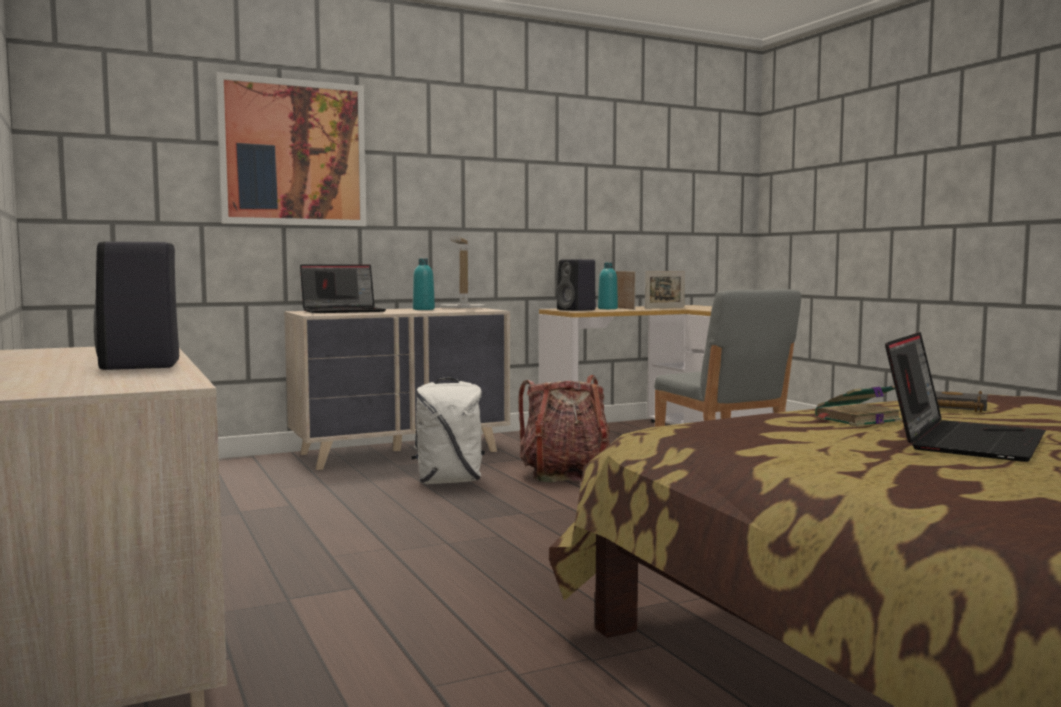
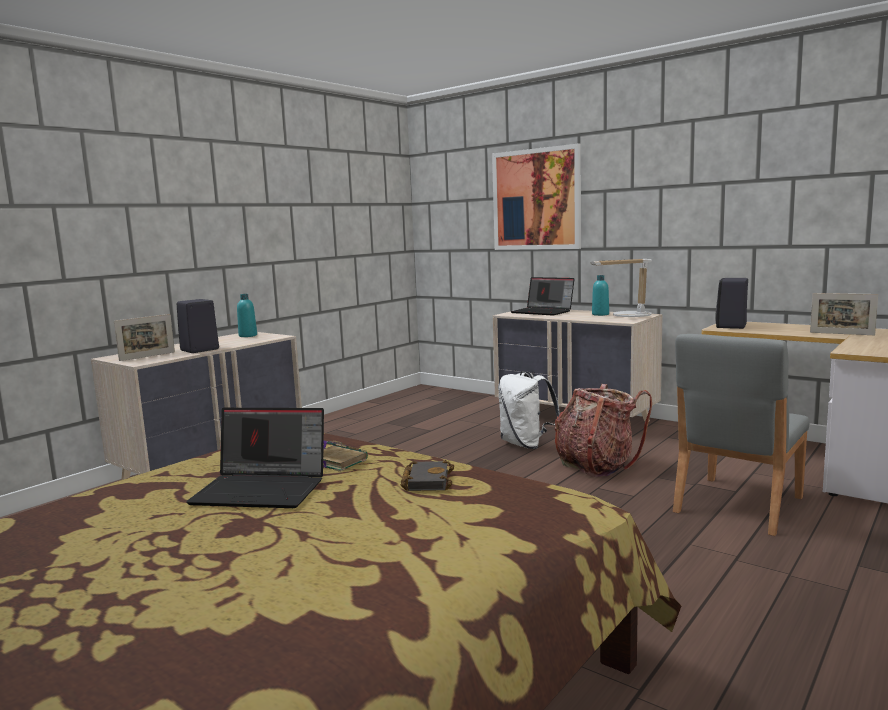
camera: 65 degrees right, 5 degrees up
(607, 308) = (773, 328): turquoise bottle -> turquoise bottle (248, 336)
(623, 308) = (792, 329): picture frame -> picture frame (147, 356)

